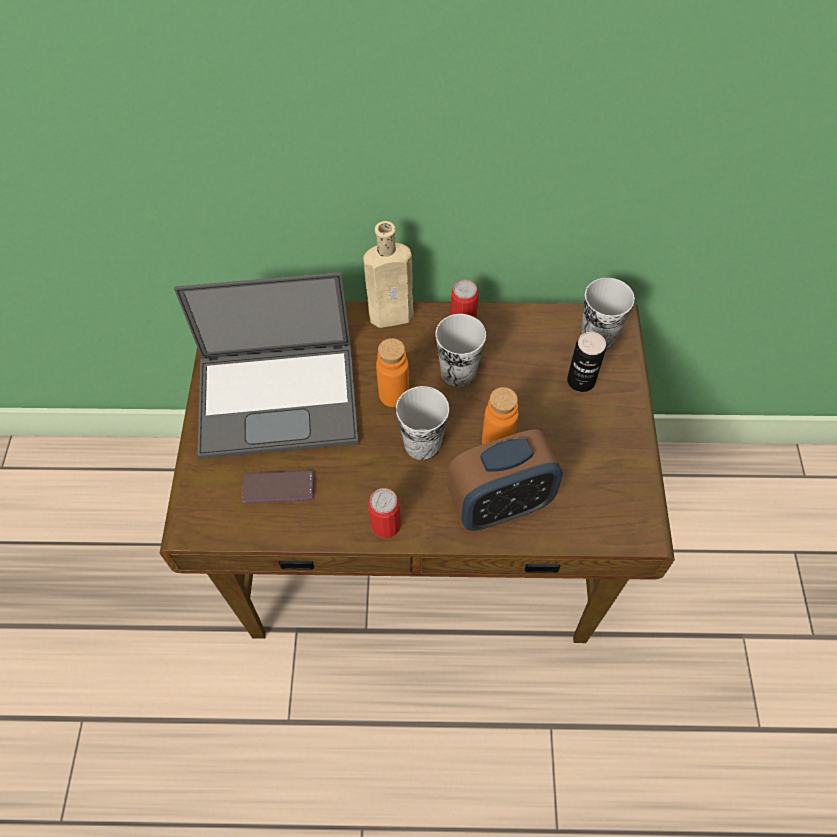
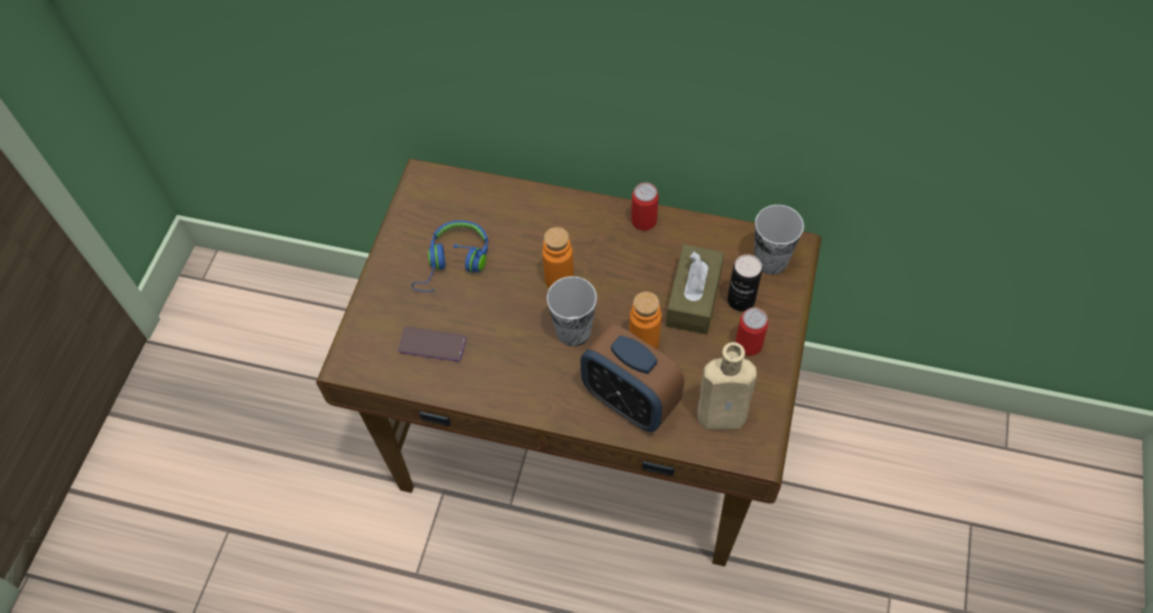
camera: 15 degrees right, 0 degrees up
(280, 398) = (454, 263): laptop -> blue headphones
(385, 524) = (520, 398): can -> can (748, 344)
(394, 314) = (580, 203): beige bottle -> beige bottle (725, 416)
(458, 372) = (625, 270): cup -> none
(500, 504) = (630, 400): alarm clock -> alarm clock turned 45 degrees clockwise
(534, 387) = (694, 298): none -> brown tissue box

